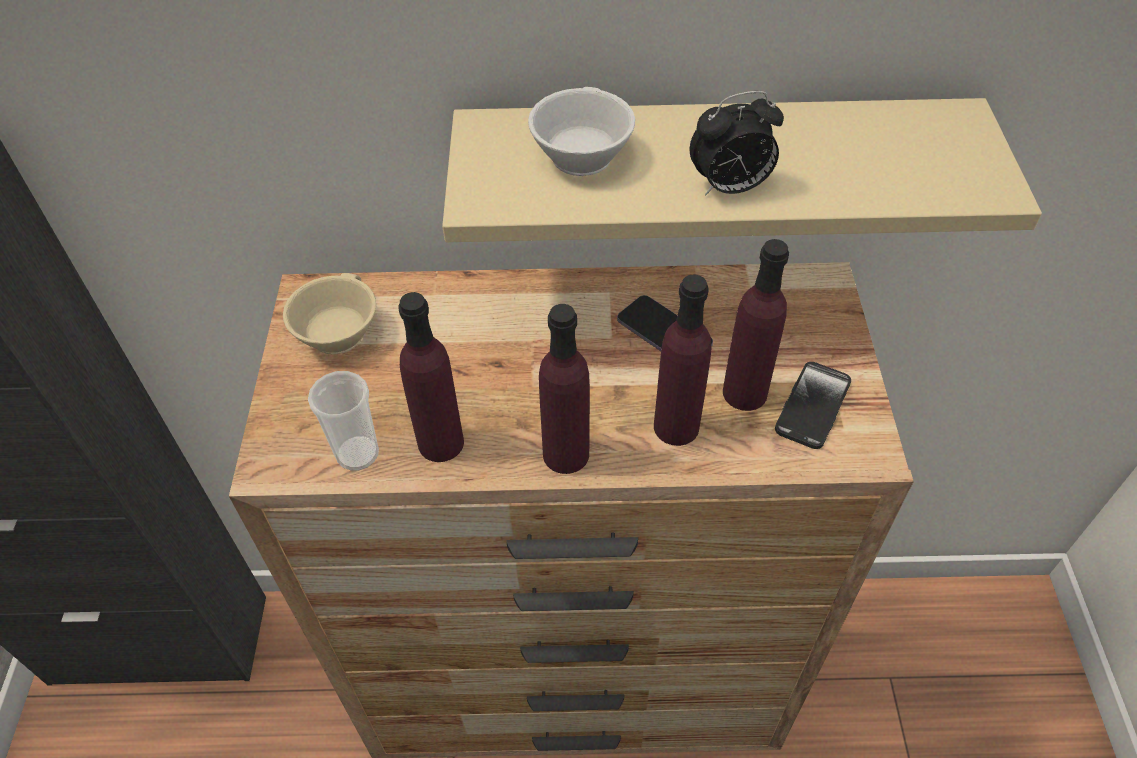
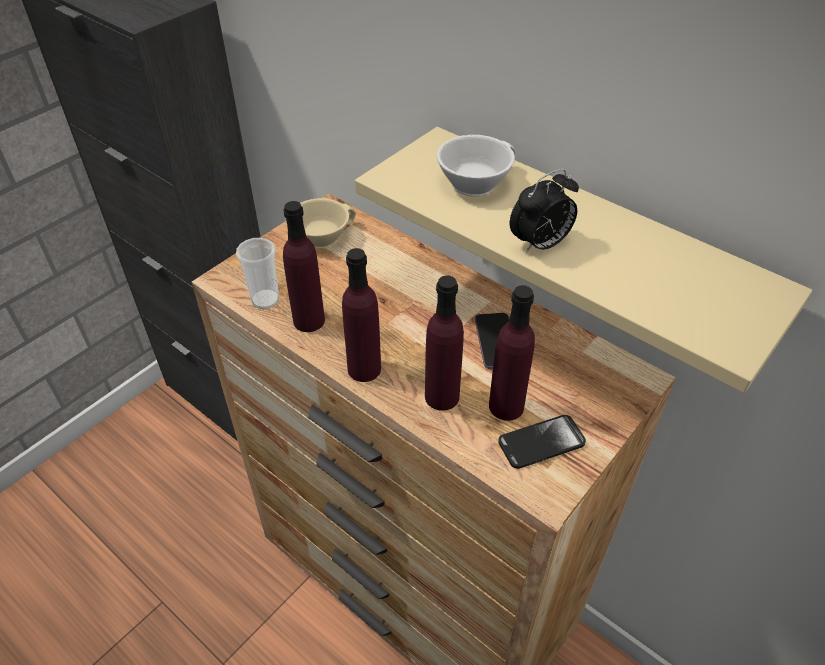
camera: 40 degrees right, 5 degrees down
(730, 188) = (540, 245): alarm clock -> alarm clock turned 60 degrees counterclockwise

